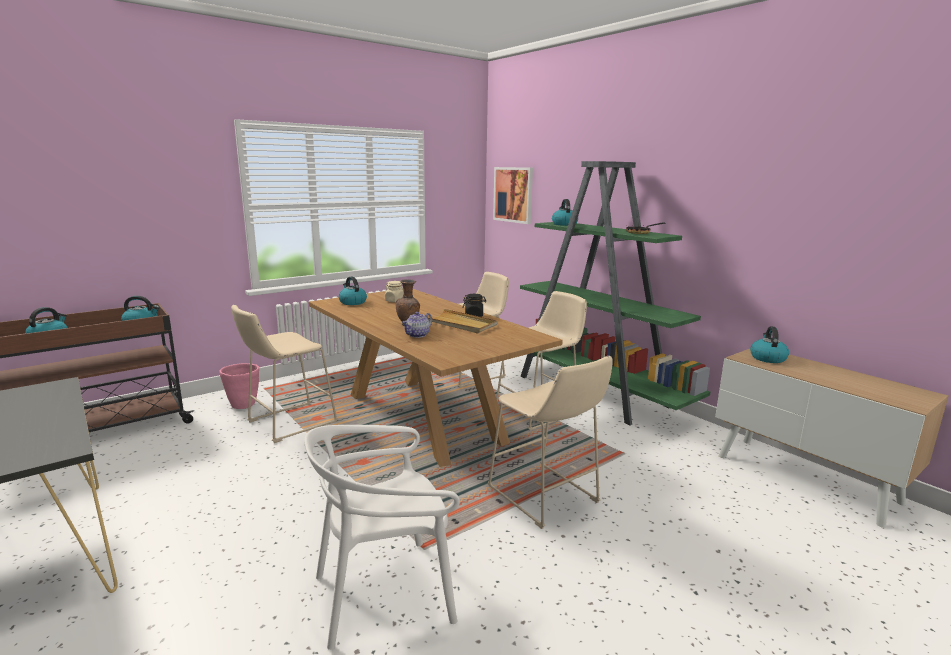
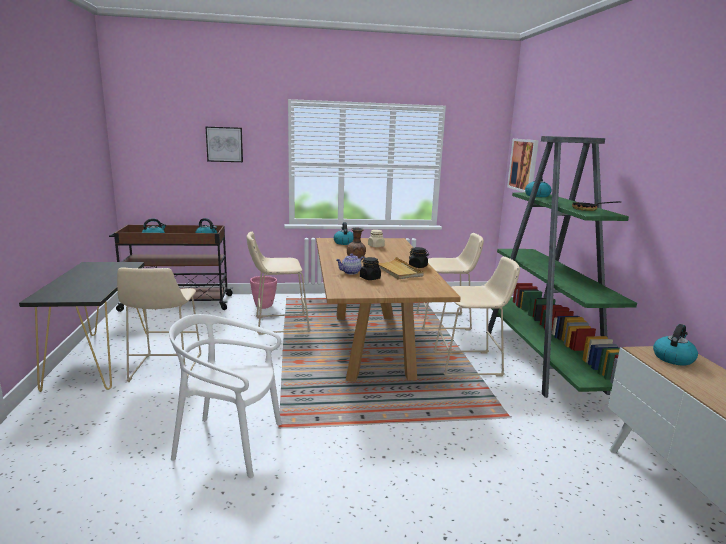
camera: 30 degrees right, 0 degrees up
(144, 184) = (224, 144): none -> picture
(448, 337) = (370, 278): none -> black jar
(545, 497) = (401, 427): beige stool -> beige stool (164, 369)

